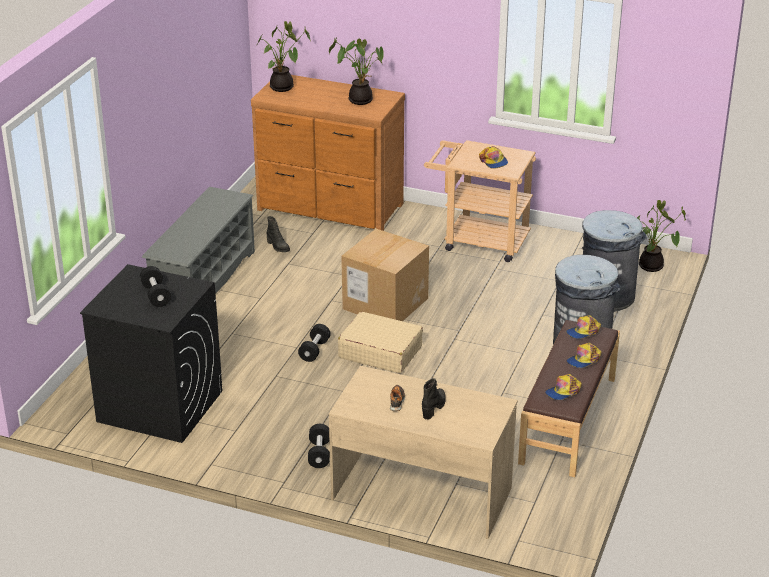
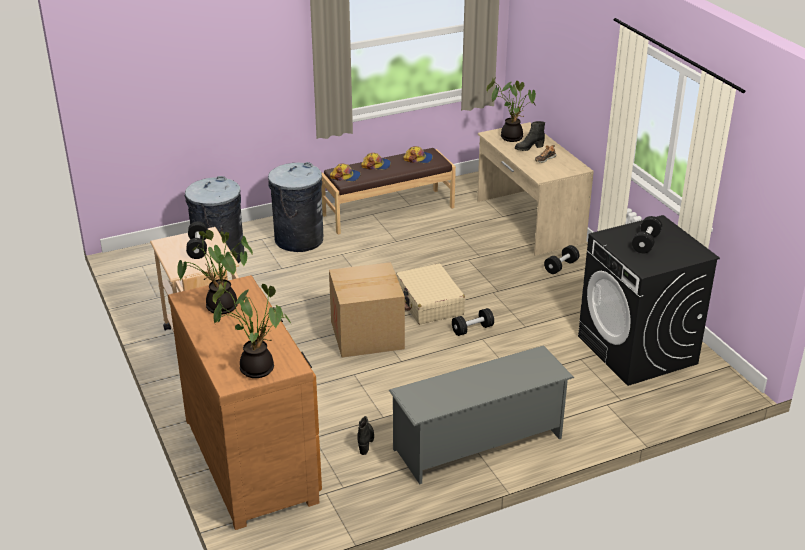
camera: 135 degrees left, 0 degrees up
(493, 161) = (198, 248): cap -> black dumbbell
(653, 267) = (148, 256): potted plant -> potted plant (511, 137)

